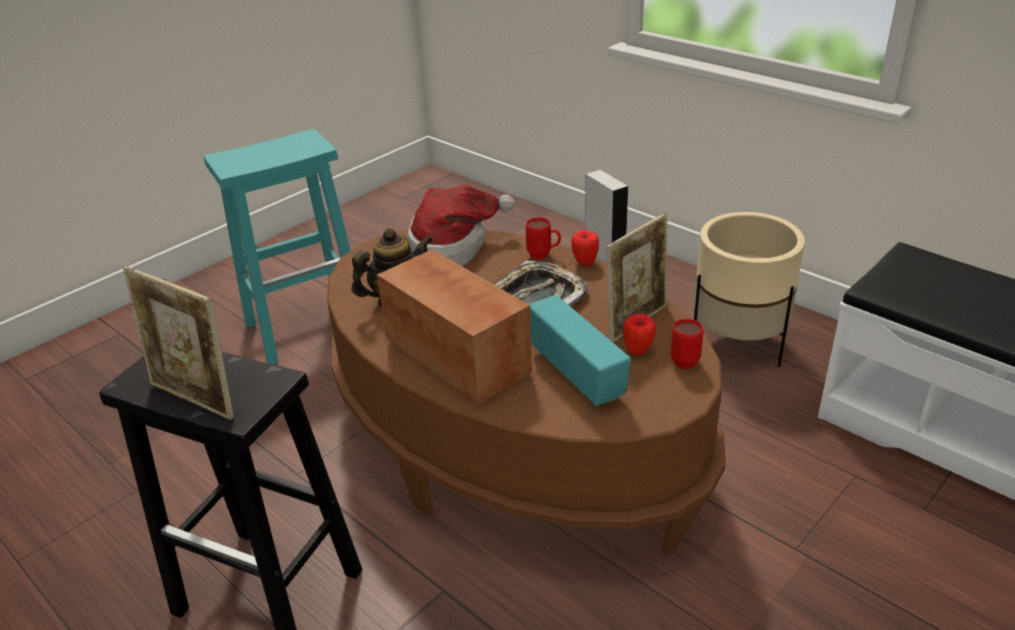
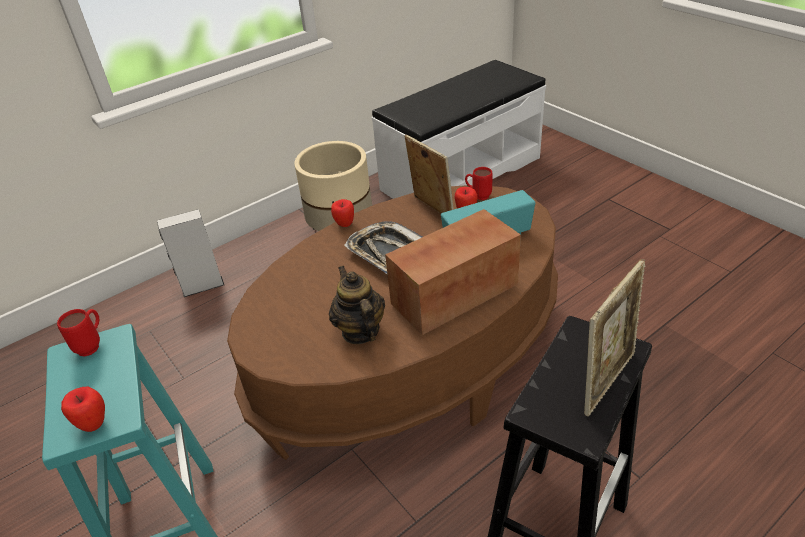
camera: 80 degrees left, 5 degrees up
(229, 162) = (93, 424): none -> apple
(452, 247) = (283, 295): hat -> none
(544, 255) = (324, 244): red mug -> red mug (93, 345)

